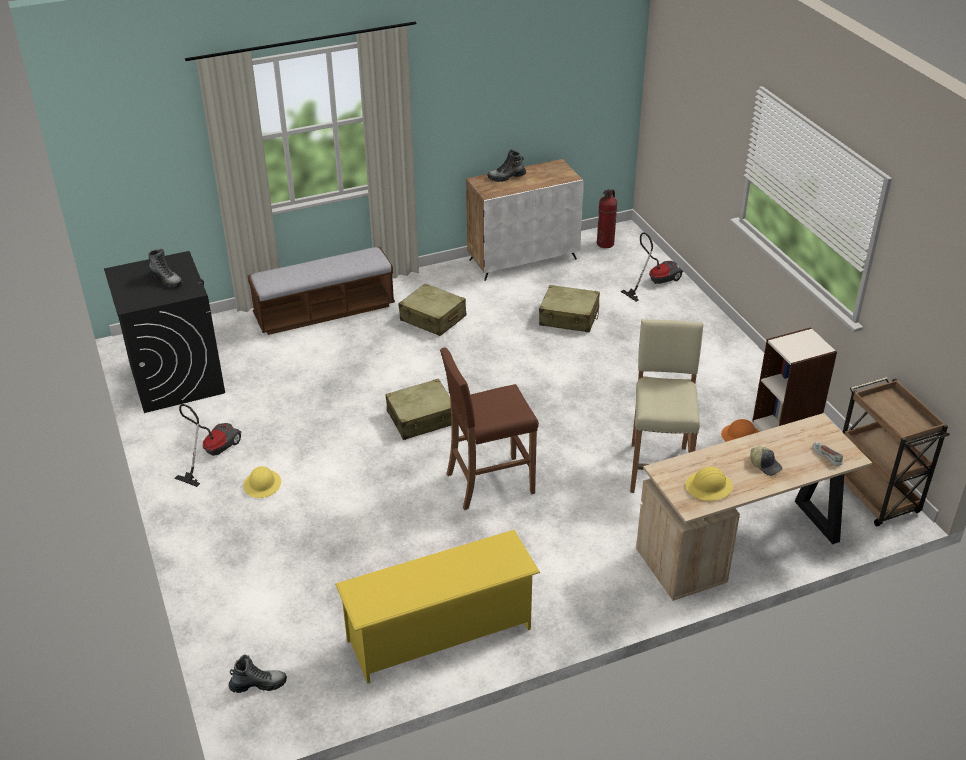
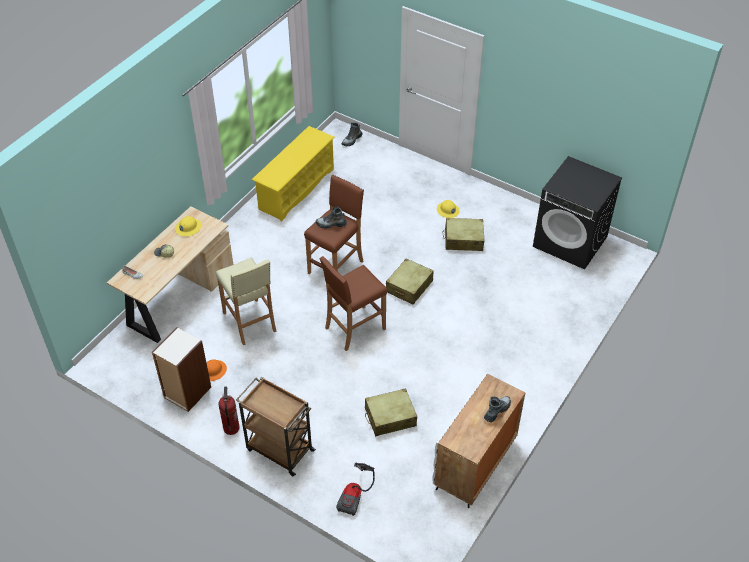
camera: 145 degrees right, 10 degrees up
(166, 280) = (577, 186): boot -> boot (331, 224)
(212, 453) = (492, 213): vacuum cleaner -> none
(325, 311) = (552, 332): bench -> none
(433, 318) = (479, 365): beige suitcase -> beige suitcase (463, 240)
(532, 405) = (354, 328): none -> brown stool
(605, 244) = (428, 524): fire extinguisher -> fire extinguisher (231, 428)
(875, 496) = (113, 366): brown cart -> brown cart (279, 449)

